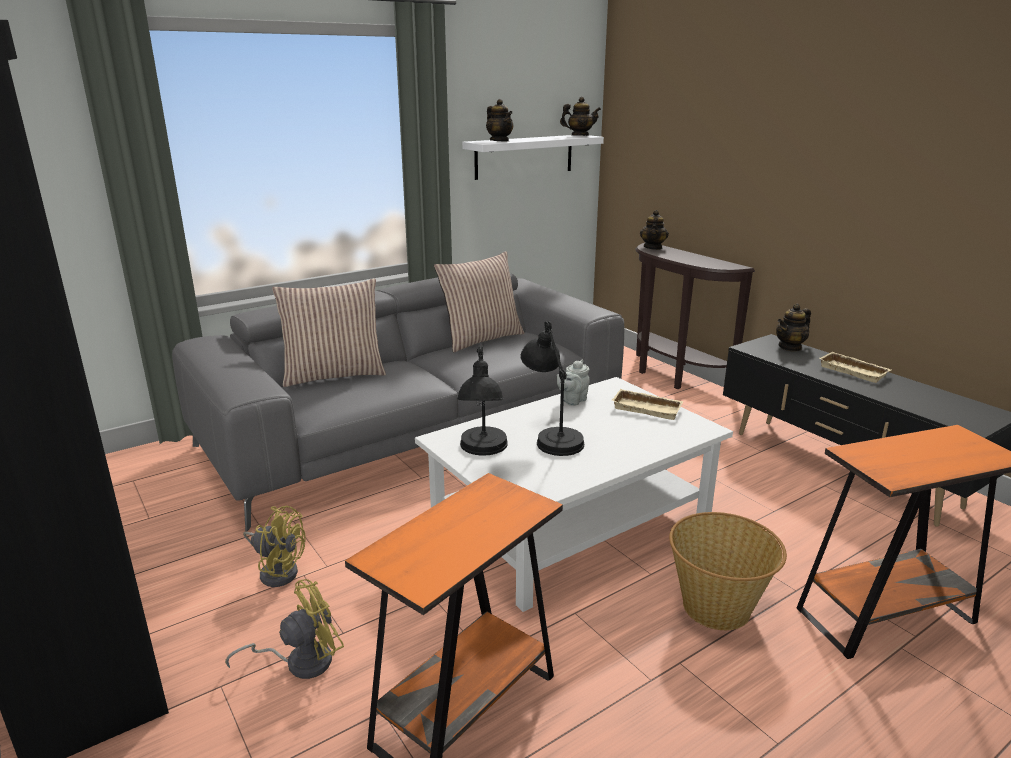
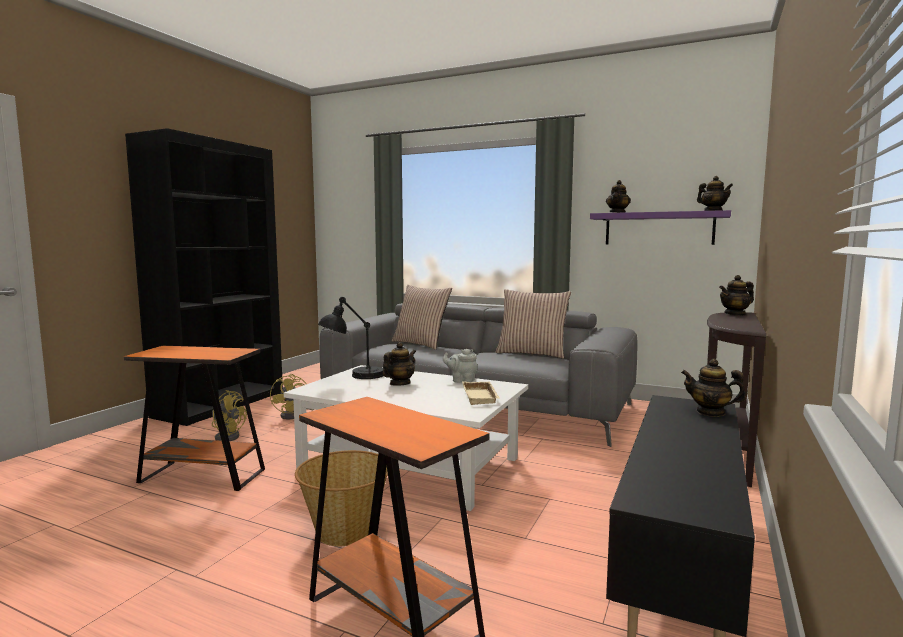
camera: 60 degrees right, 15 degrees down
(524, 156) = (658, 228): white shelf -> purple shelf
(550, 434) = (399, 384): black table lamp -> teapot
(854, 371) = (702, 440): beige tray -> none

